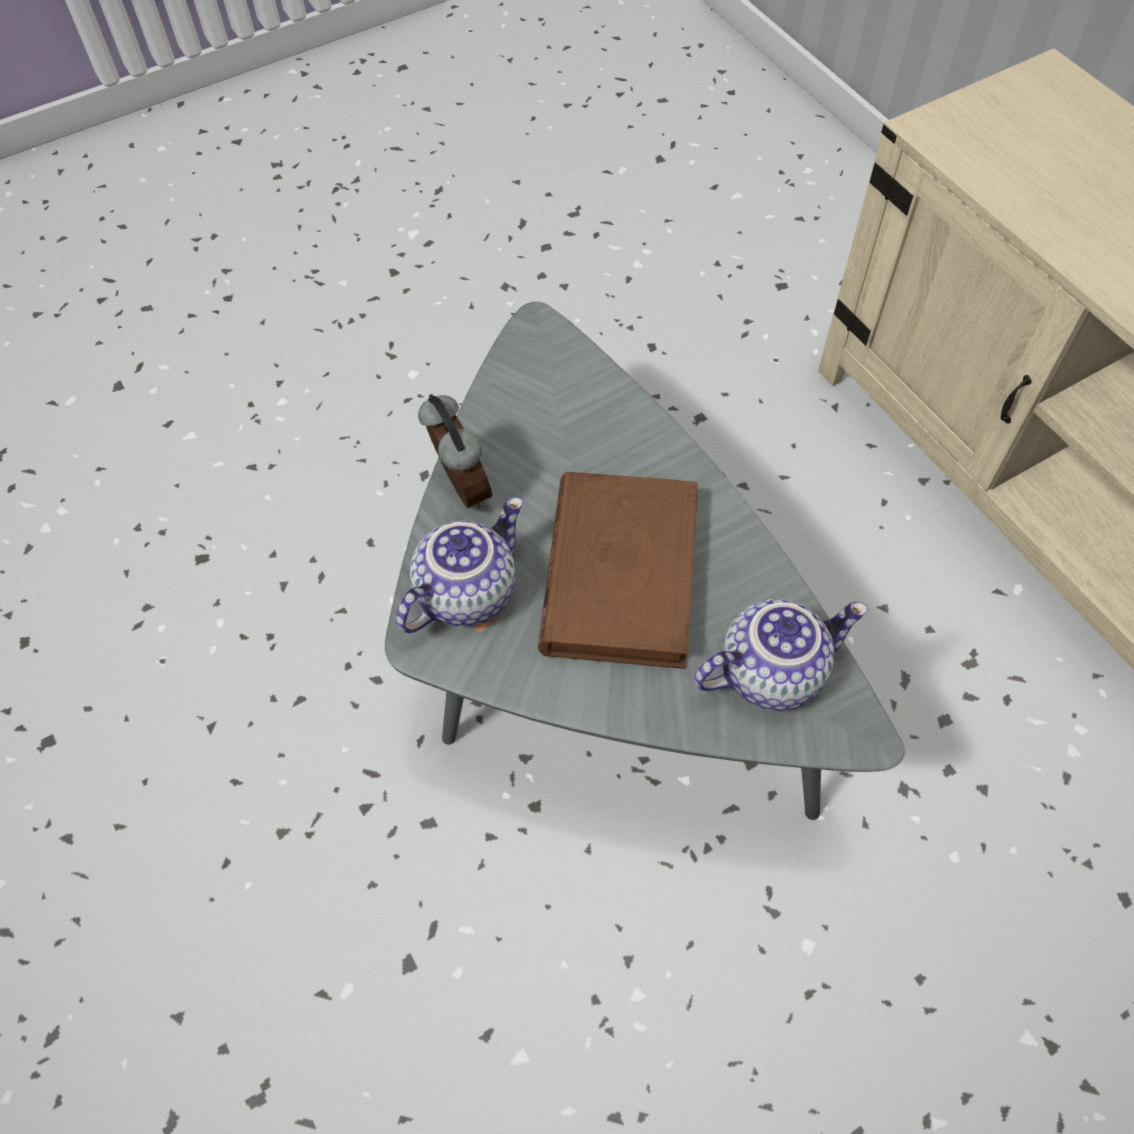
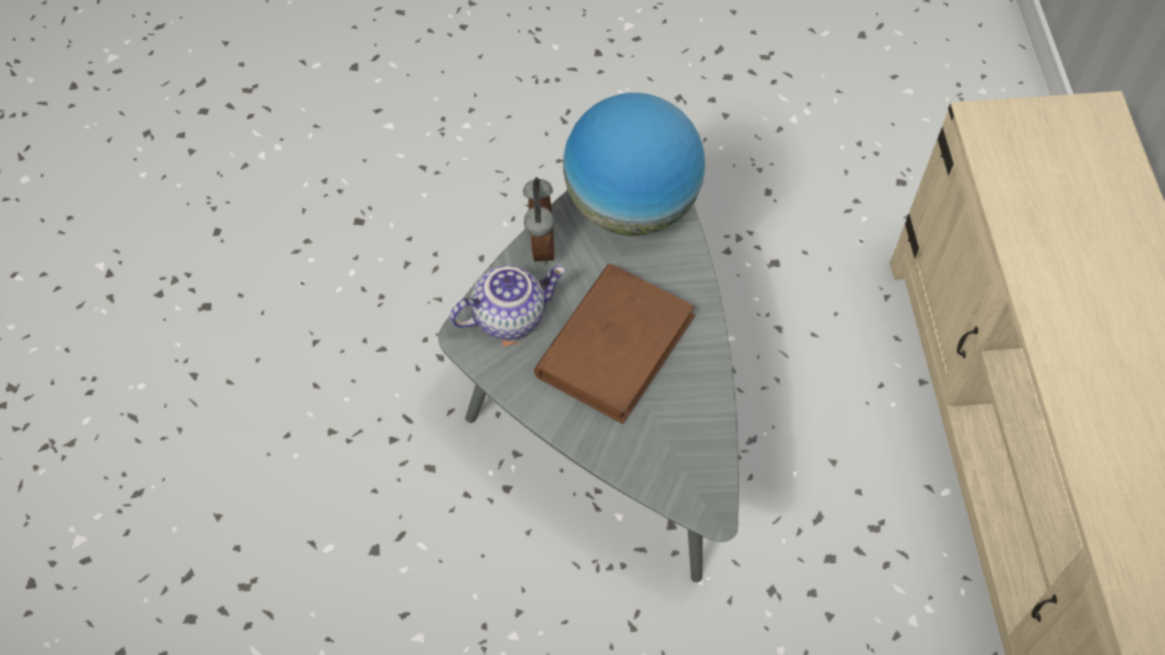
camera: 20 degrees right, 0 degrees up
(545, 398) = (629, 206): none -> globe
(771, 670) = (678, 449): teapot -> none

